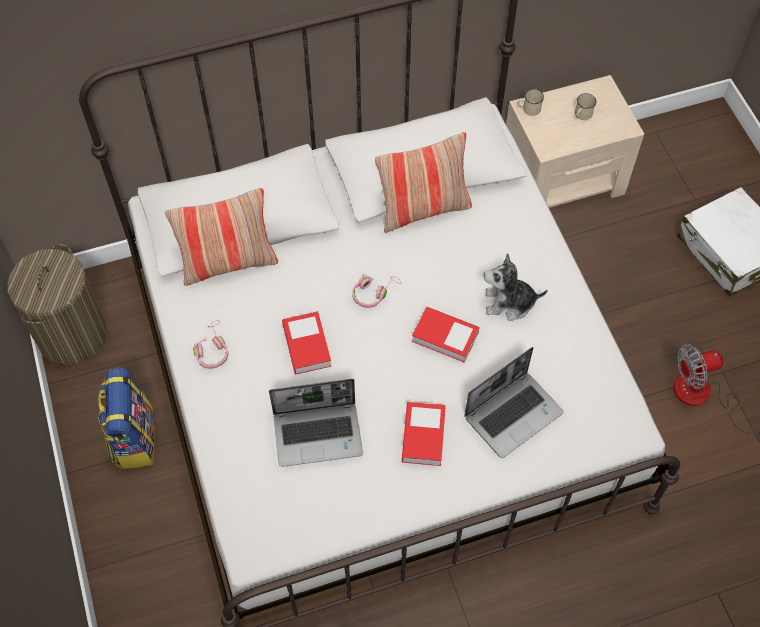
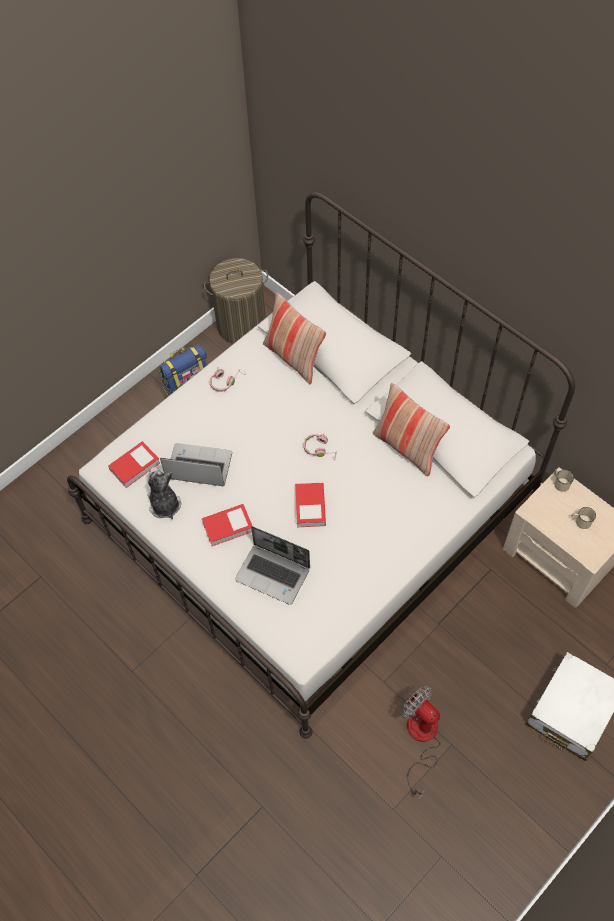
camera: 65 degrees right, 0 degrees up
(306, 345) = (258, 430): book -> book (135, 466)
(319, 434) = (198, 467): laptop -> laptop turned 135 degrees clockwise
(509, 303) = (361, 535): plush toy -> plush toy (164, 504)

